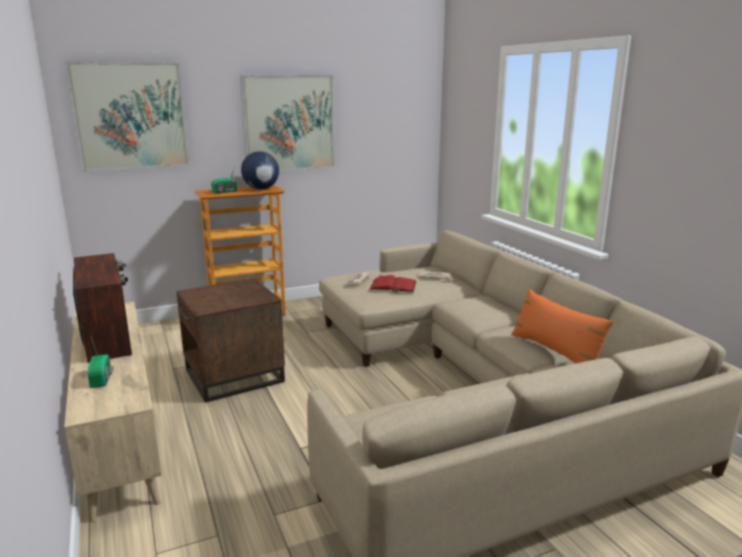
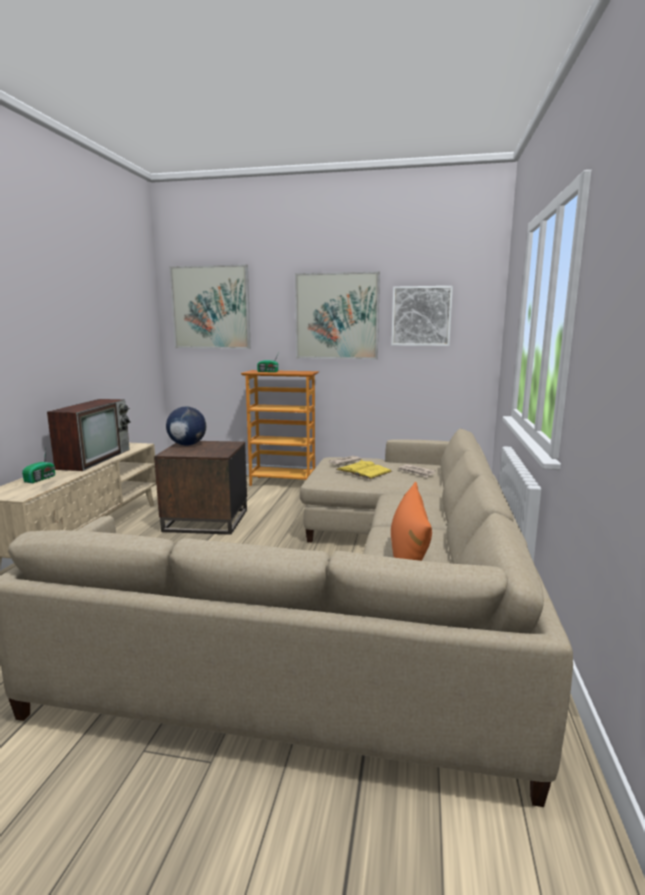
camera: 35 degrees right, 5 degrees down
(261, 189) = (298, 372): globe -> globe (187, 445)
(372, 121) = (421, 316): none -> picture
(393, 285) = (363, 470): red book -> yellow book

